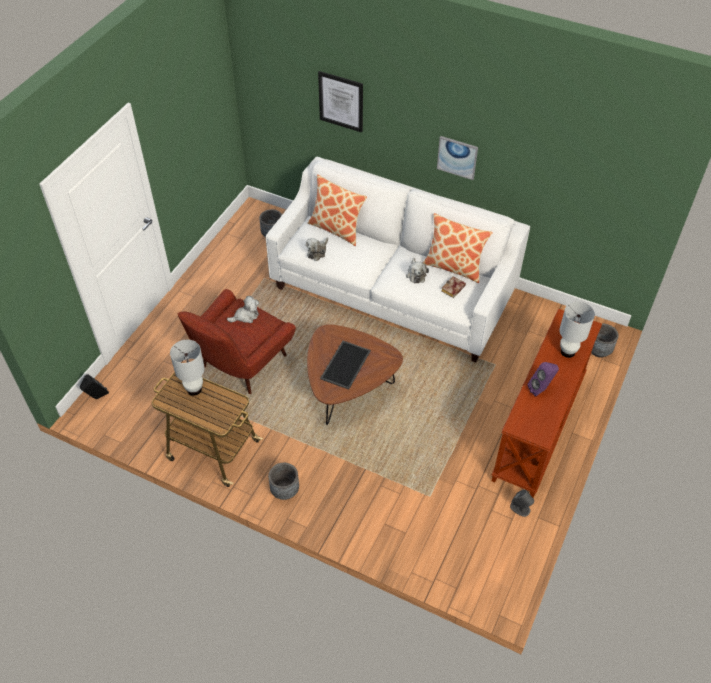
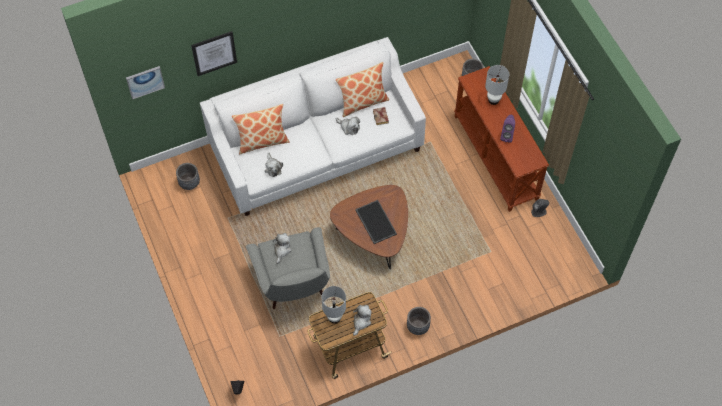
camera: 50 degrees left, 10 degrees up
(208, 413) = (361, 321): none -> plush toy
(241, 364) = (293, 285): red armchair -> grey armchair
(457, 157) = (319, 30): picture -> picture (145, 81)

